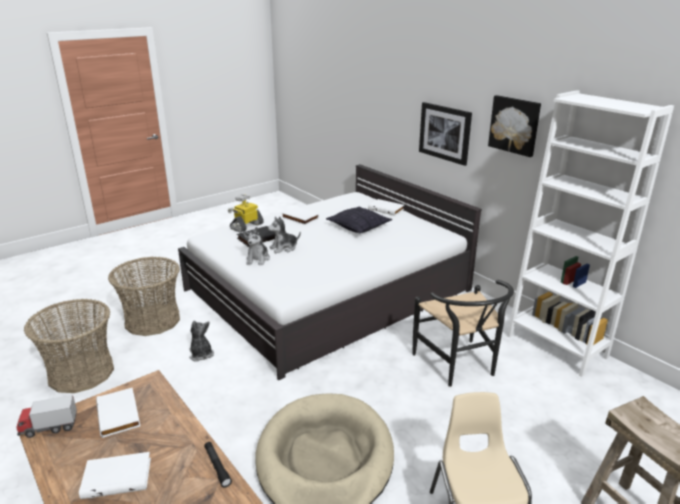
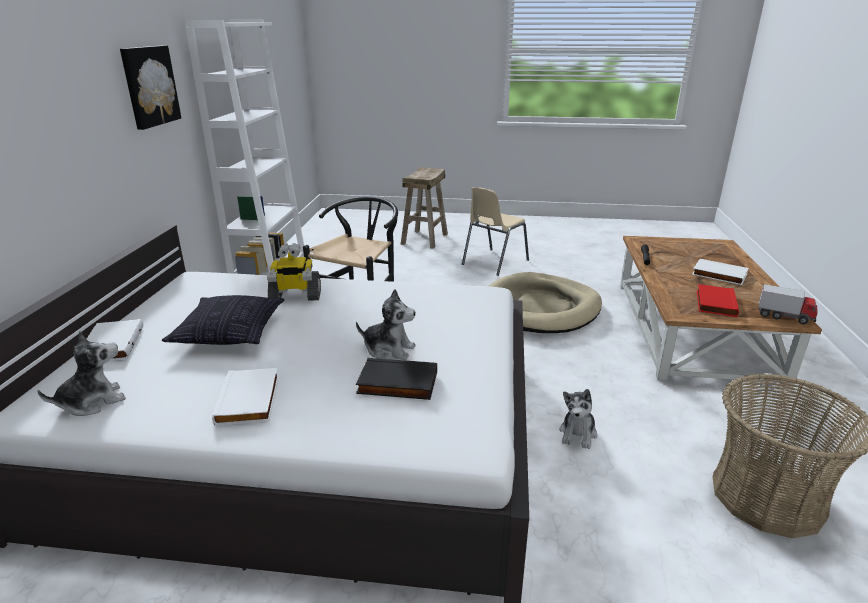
camera: 135 degrees left, 0 degrees up
(120, 414) = (714, 303): white book -> red book
(152, 320) = (624, 547): basket -> none
(246, 226) = (368, 427): toy robot -> toy robot (295, 296)
(258, 259) = (452, 347): plush toy -> plush toy (92, 402)
(445, 133) = (73, 147): picture -> none

